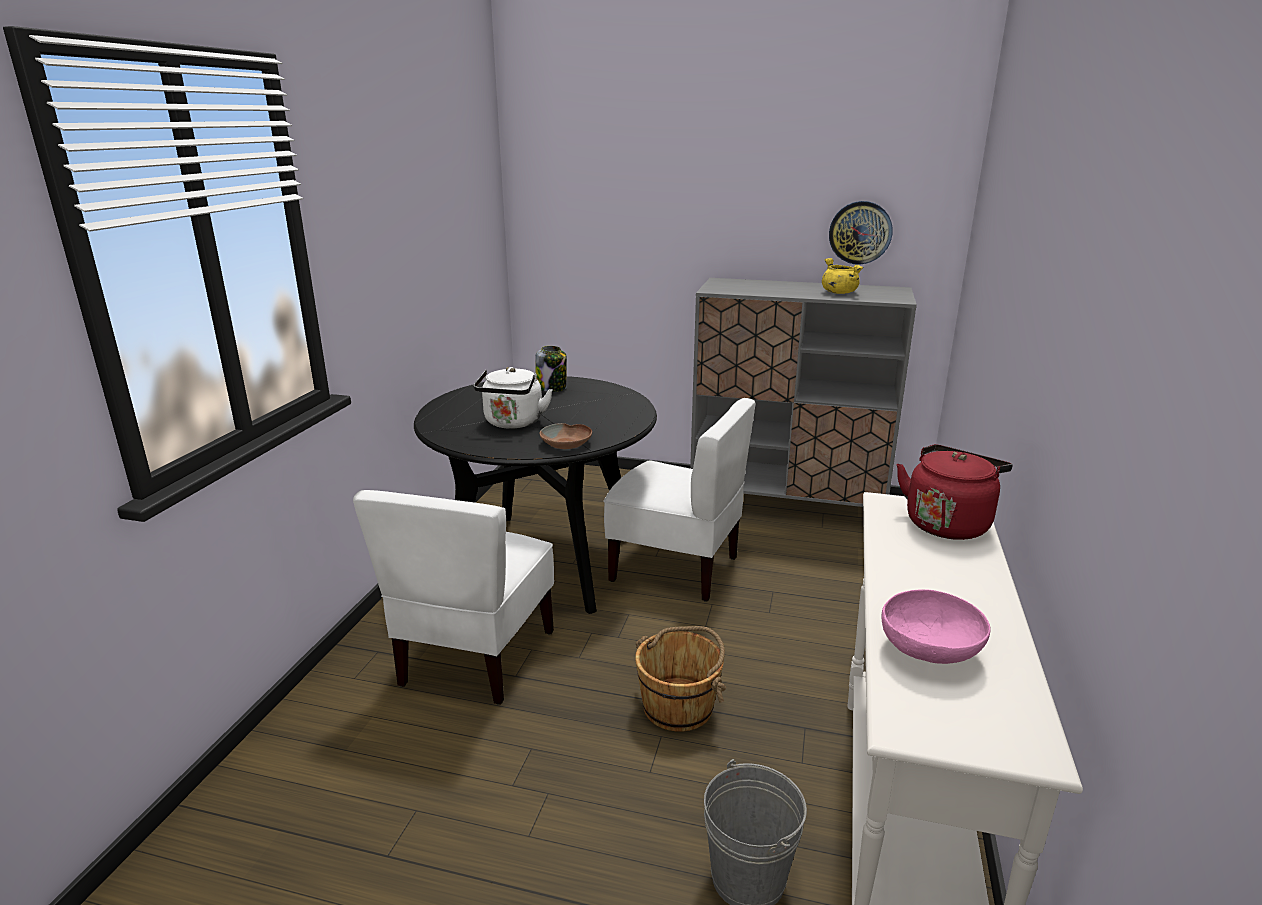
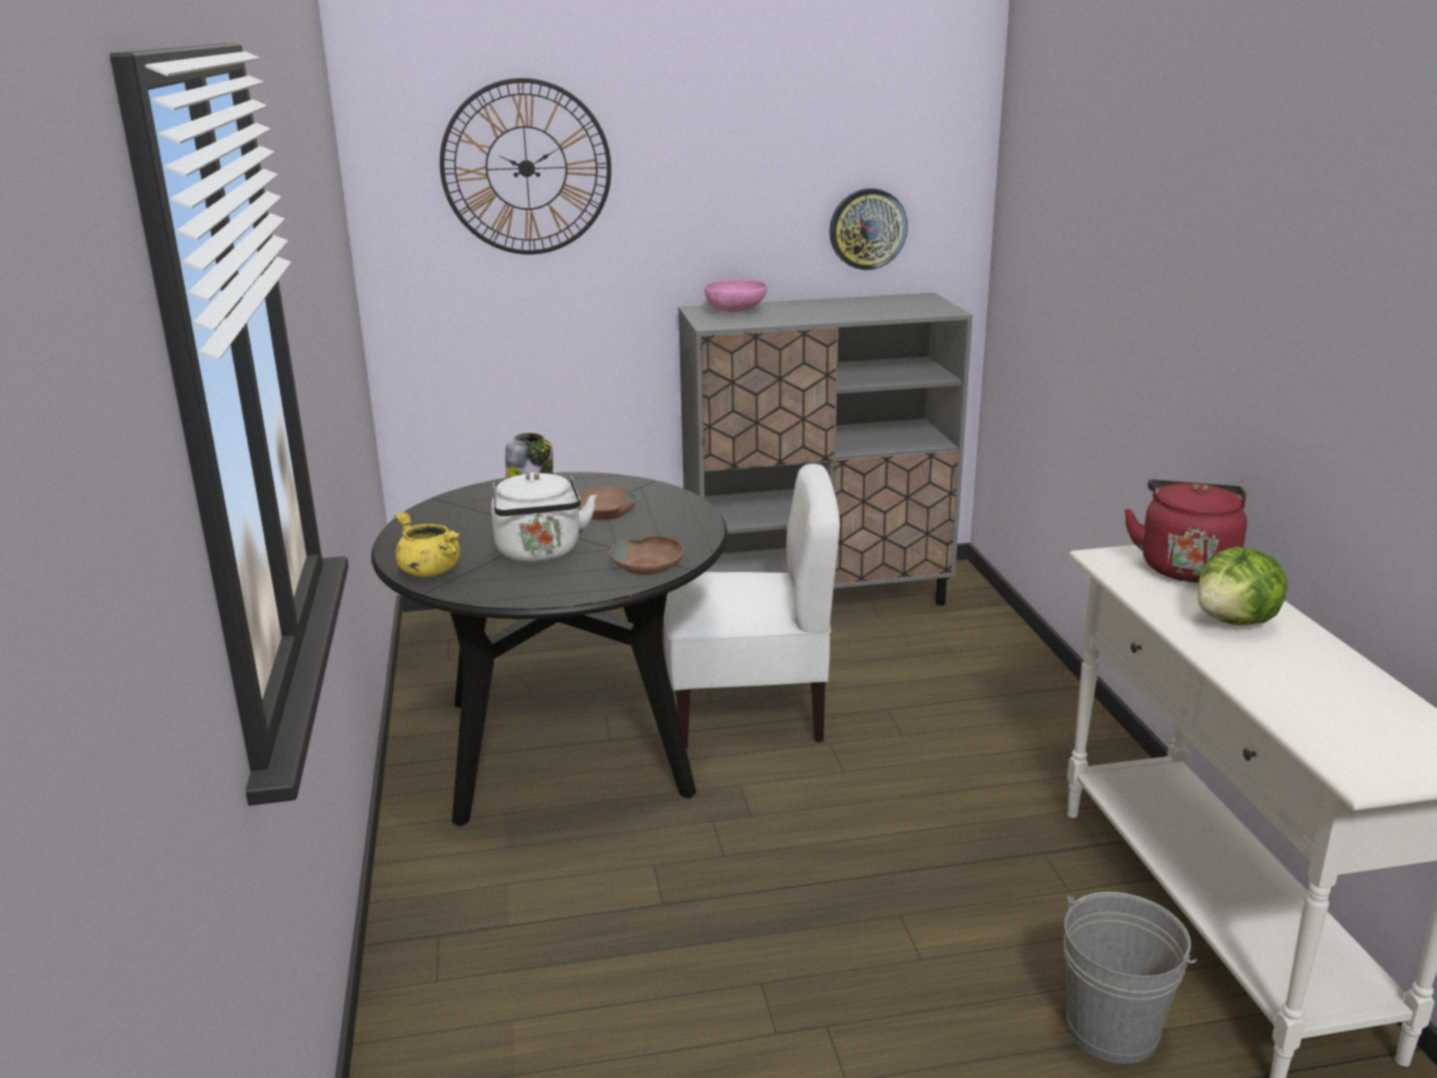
camera: 25 degrees left, 0 degrees up
(475, 658) = (588, 899): white chair -> none
(579, 406) = (602, 513): none -> brown bowl
(613, 171) = (526, 168): none -> wall clock
(679, 706) = (892, 874): brown bucket -> none
(838, 292) = (867, 310): yellow cooking pot -> yellow cooking pot (429, 571)
(929, 652) = (1309, 700): pink bowl -> pink bowl (736, 311)
(939, 575) = (1235, 622): none -> lettuce

